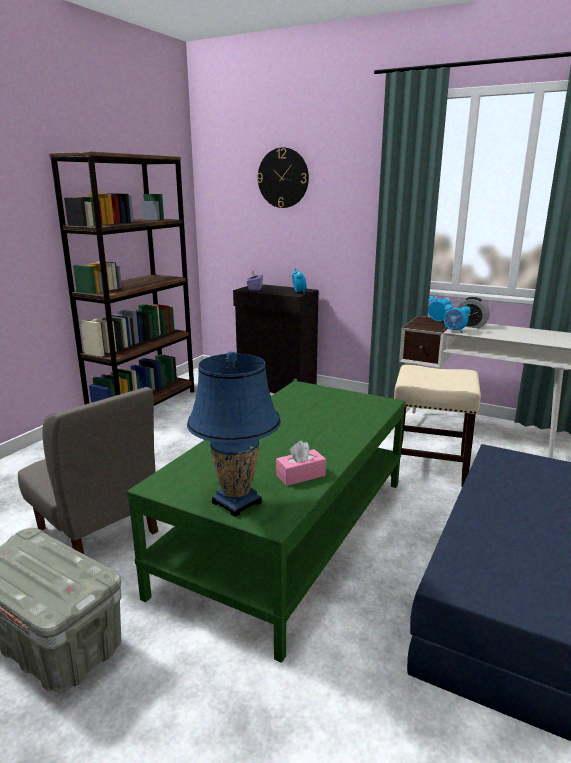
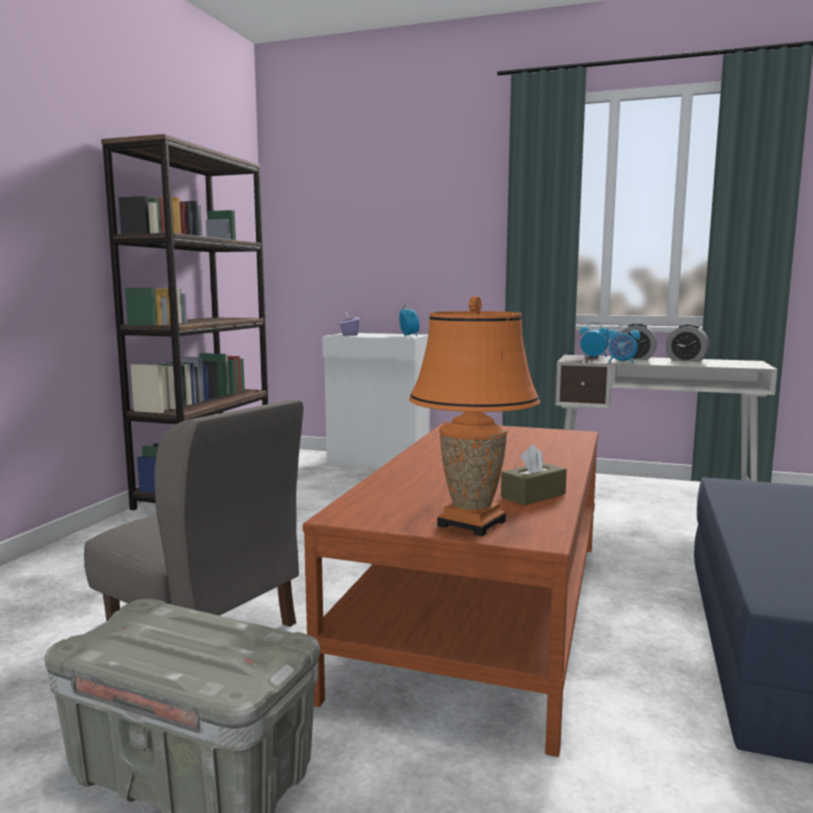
camera: 10 degrees left, 10 degrees down
(236, 503) = (471, 523): blue table lamp -> orange table lamp
(277, 386) = (378, 463): black cabinet -> white cabinet
(283, 178) = (381, 200): wall clock -> none
(289, 534) = (482, 610): green coffee table -> brown coffee table
(300, 475) = (533, 495): pink tissue box -> brown tissue box
(428, 467) = (617, 529): beige stool -> none
(511, 330) = (686, 360): none -> alarm clock

